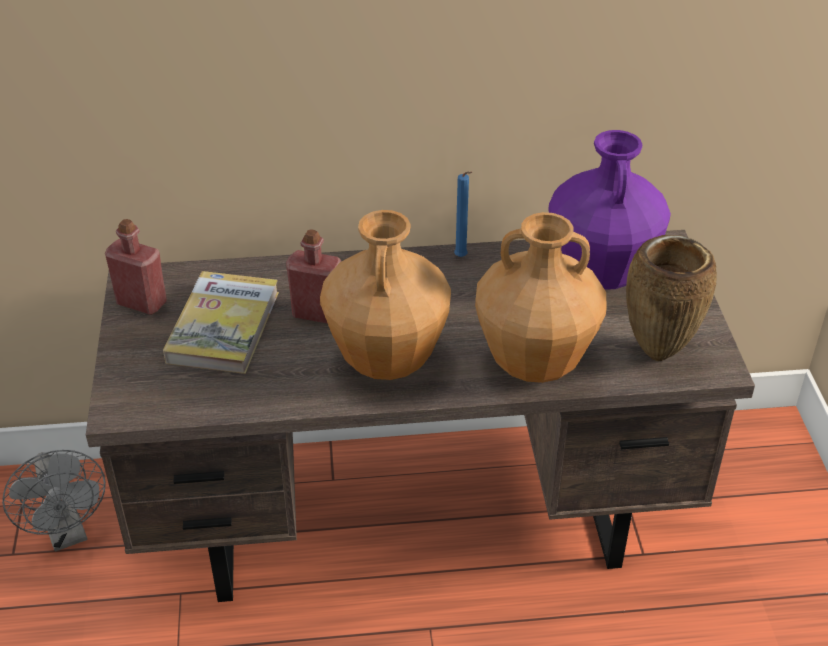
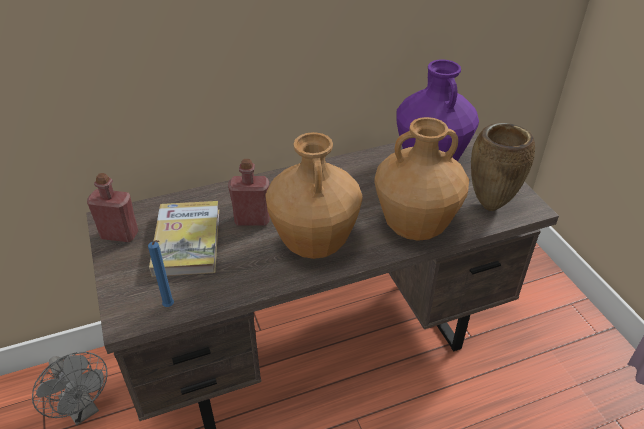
camera: 15 degrees left, 0 degrees up
(462, 258) = (336, 165): blue candle -> blue candle (170, 306)

